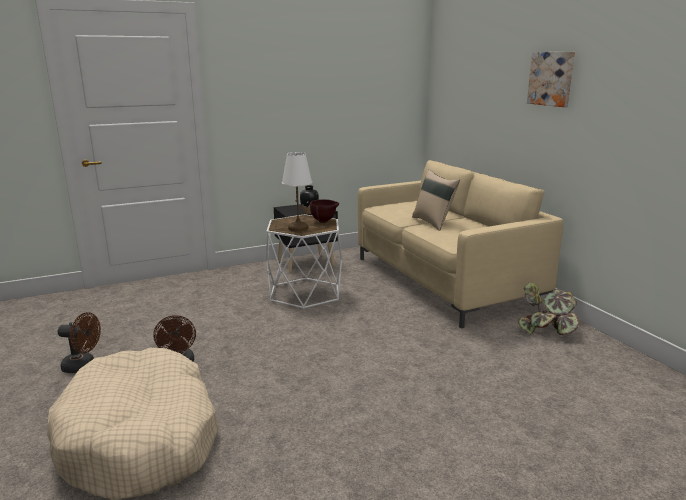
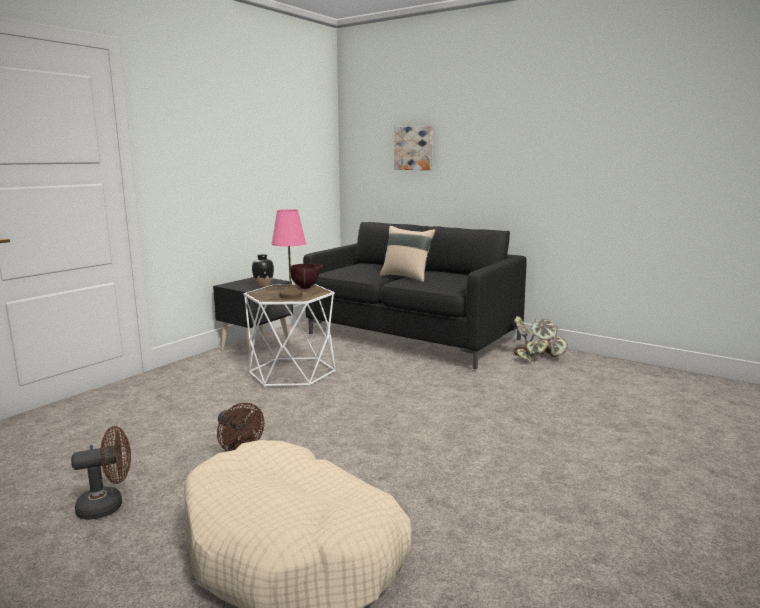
camera: 30 degrees left, 5 degrees down
(298, 228) = (290, 295): white table lamp -> pink table lamp
(444, 281) = (411, 338): beige sofa -> black sofa
(552, 78) = (497, 133): picture -> picture (414, 148)

